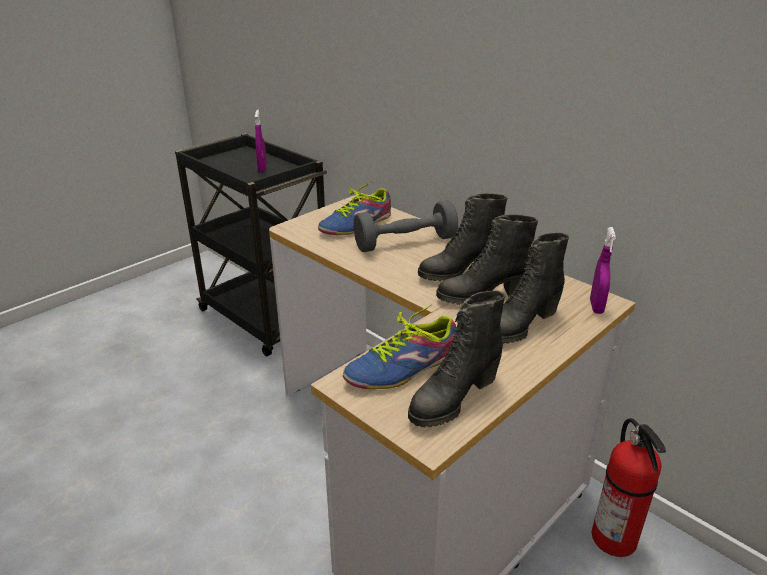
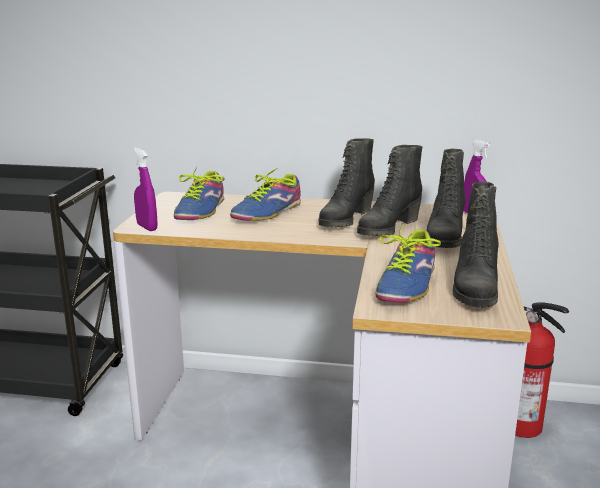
camera: 35 degrees left, 10 degrees down
(262, 169) = (28, 189): purple spray bottle -> purple spray bottle (147, 227)
(405, 243) = (268, 212): grey dumbbell -> shoe

